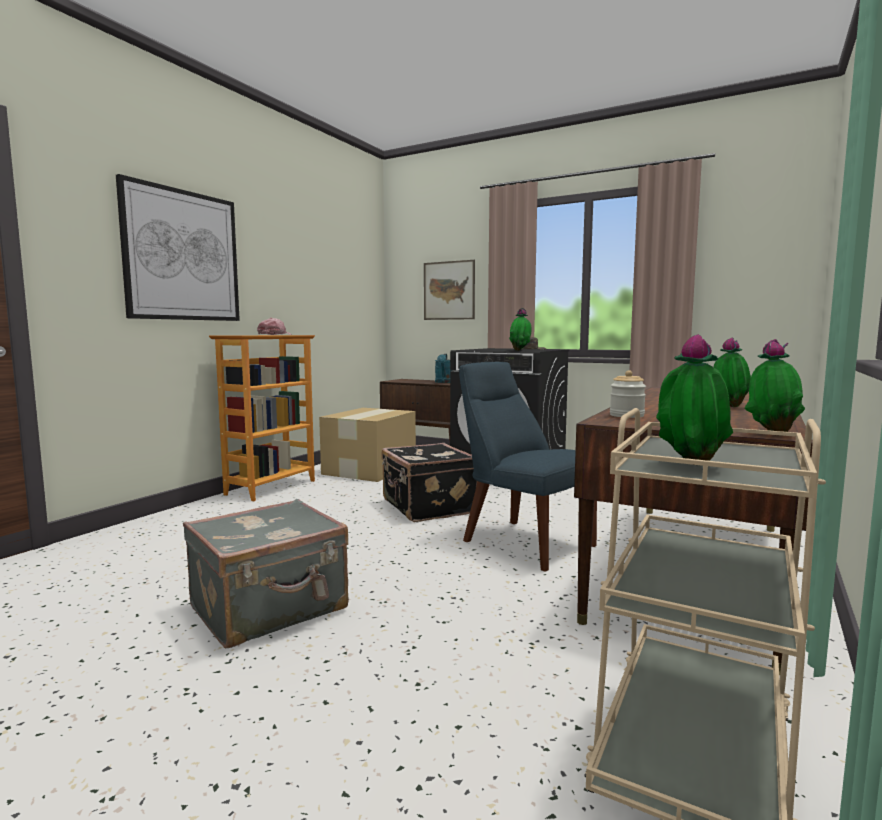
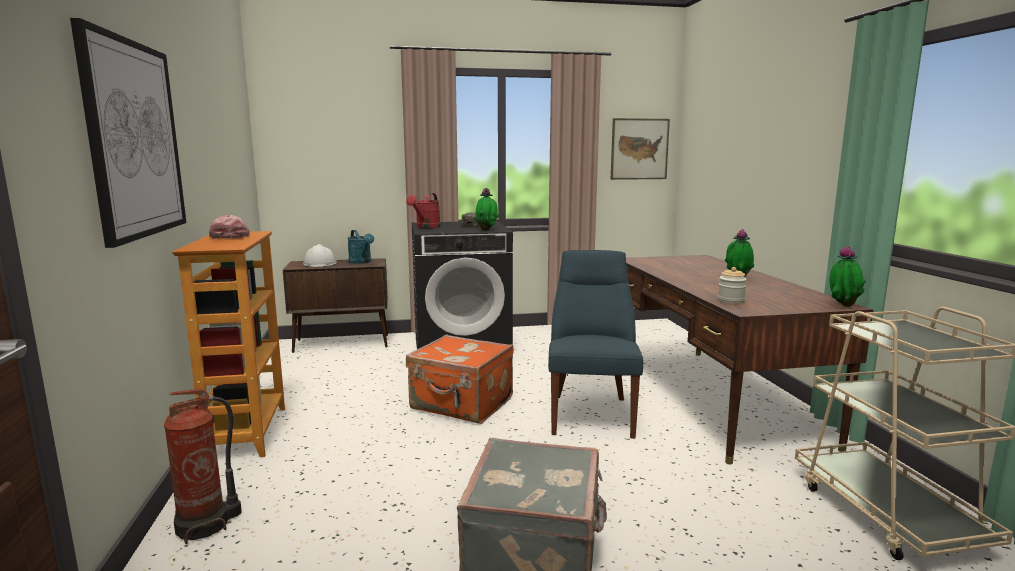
camera: 40 degrees left, 5 degrees up
(164, 523) = (206, 525): none -> fire extinguisher
(371, 469) = (320, 376): cardboard box -> none
(414, 380) = (320, 263): none -> white hard hat
(427, 507) = (461, 405): black suitcase -> orange suitcase
(449, 290) = (349, 158): picture -> picture (639, 149)
(480, 349) = (426, 227): none -> red watering can
(523, 542) = (591, 413): blue chair -> blue chair turned 90 degrees clockwise
(689, 465) = (929, 348): potted plant -> none

